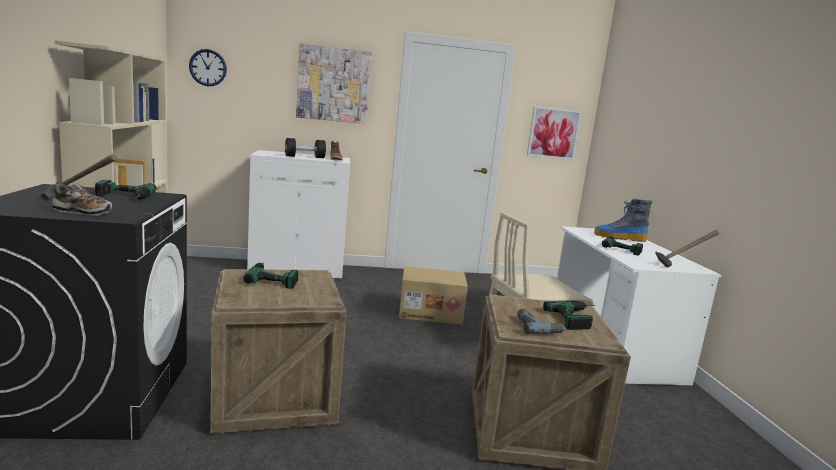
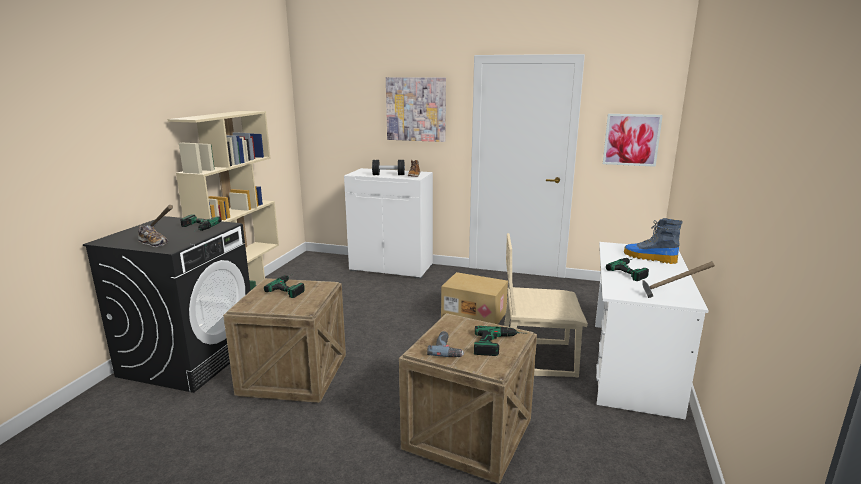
camera: 25 degrees right, 5 degrees up
(208, 67) = (321, 104): wall clock -> none

